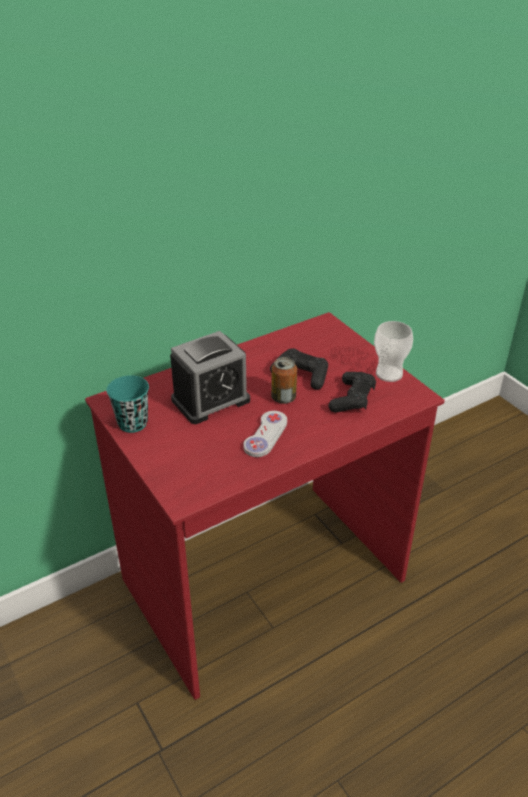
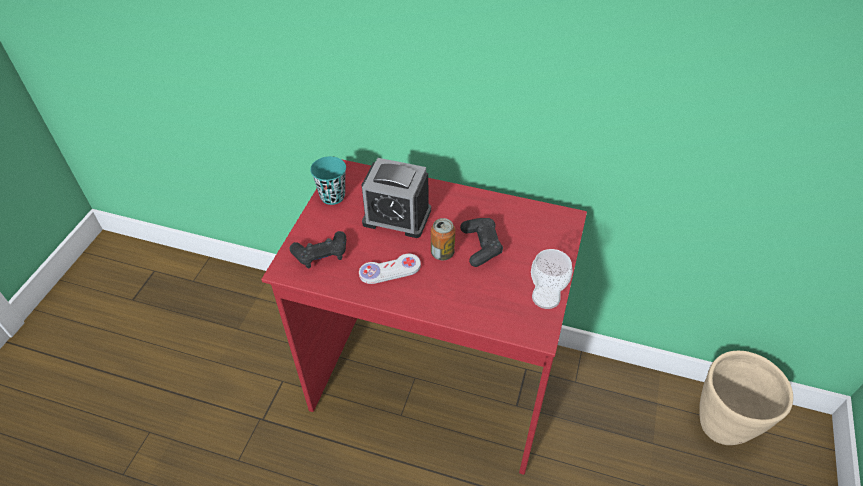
camera: 50 degrees right, 10 degrees up
(352, 399) = (486, 294): black game controller -> black game controller (321, 255)
(462, 446) = (723, 425): none -> beige planter

